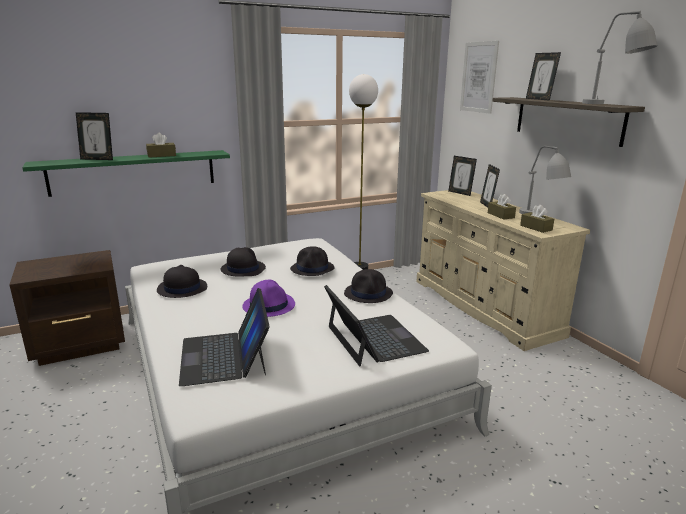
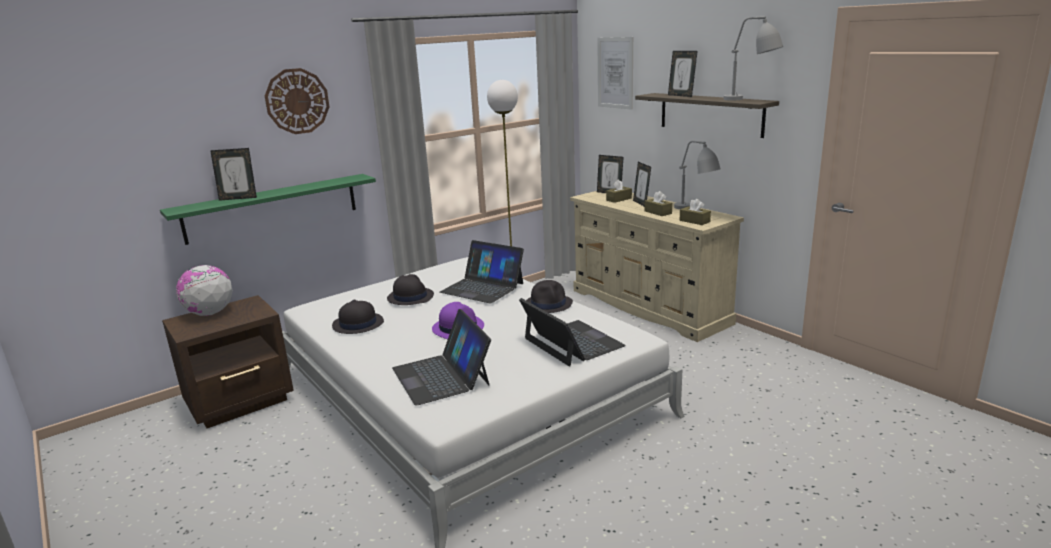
camera: 10 degrees left, 0 degrees up
(58, 261) = (209, 313): none -> globe
(161, 155) = (303, 187): brown tissue box -> brown tissue box (619, 199)
(163, 75) = (297, 101): none -> wall clock
(312, 268) = (482, 287): black hat -> laptop

